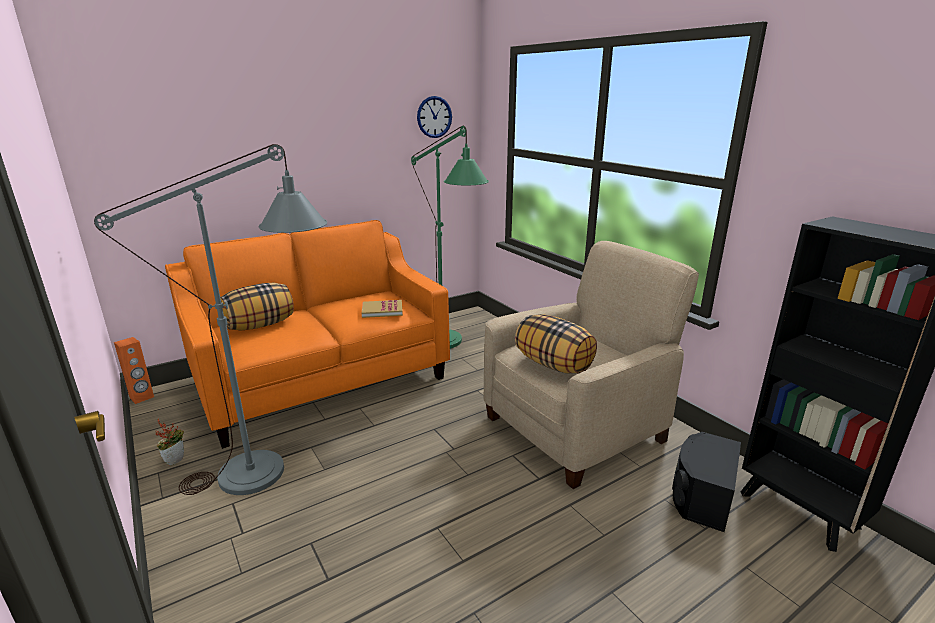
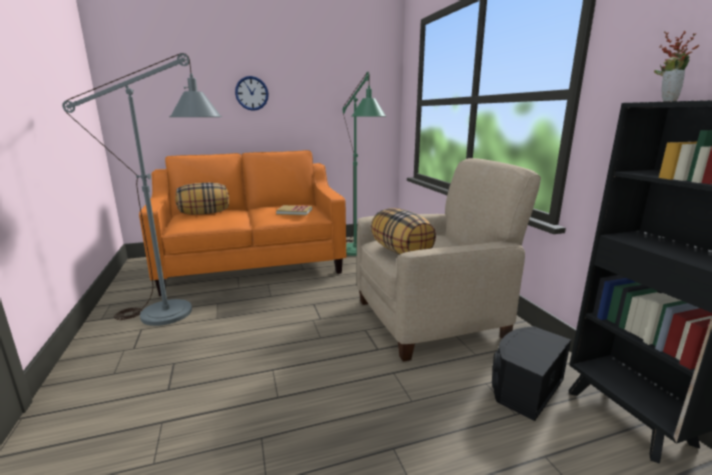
camera: 15 degrees right, 5 degrees down
(142, 397) = (133, 262): orange speaker -> none
(175, 459) = (126, 298): potted plant -> potted plant (665, 102)
(434, 117) = (363, 78): wall clock -> wall clock (251, 93)

